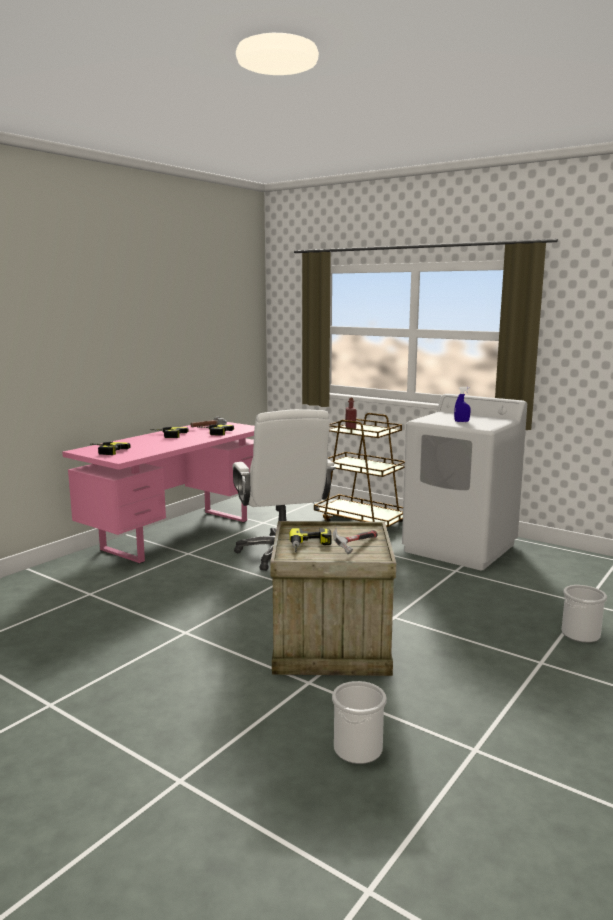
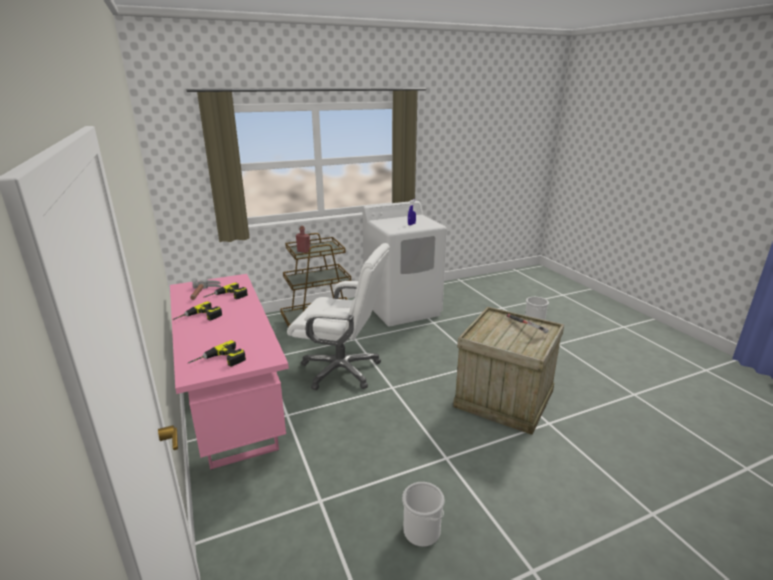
camera: 60 degrees left, 10 degrees up
(310, 546) = (514, 341): power drill -> none
(357, 748) = (627, 430): bucket -> bucket (421, 531)

